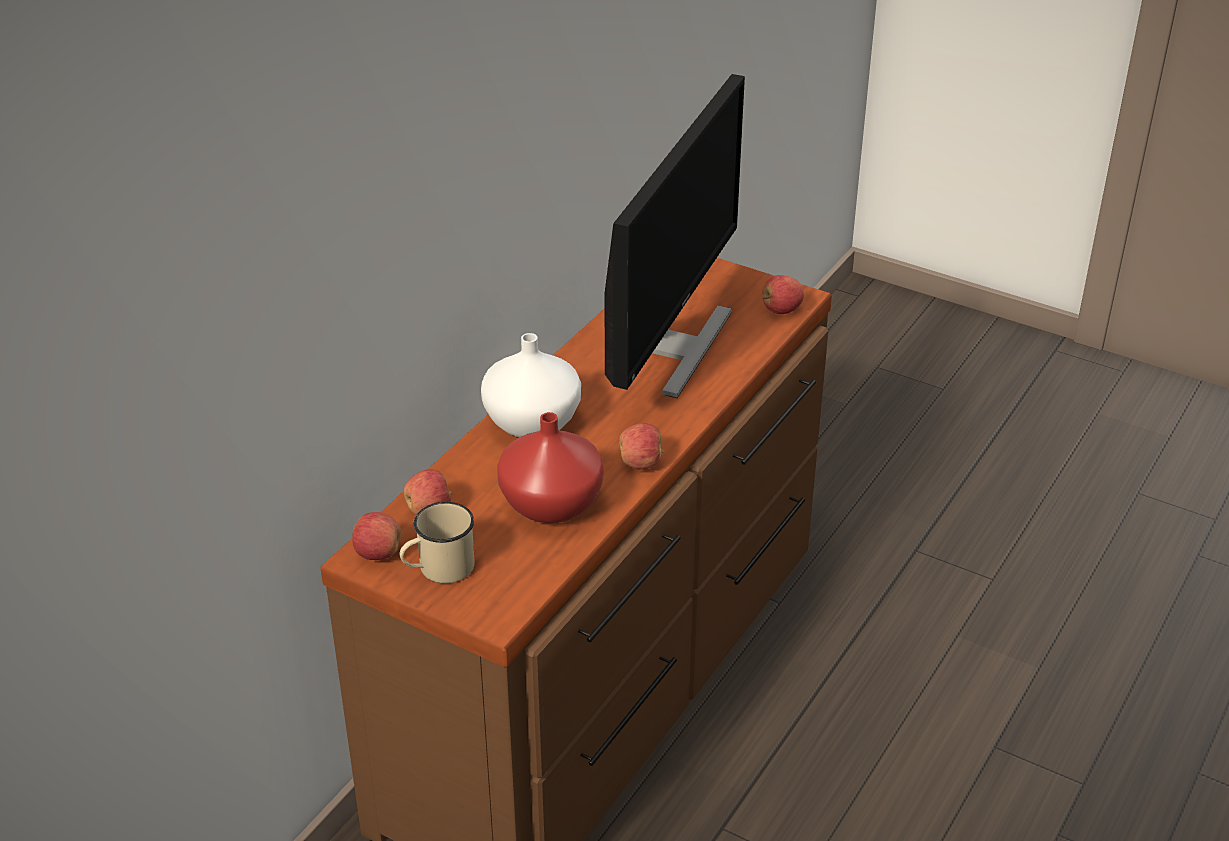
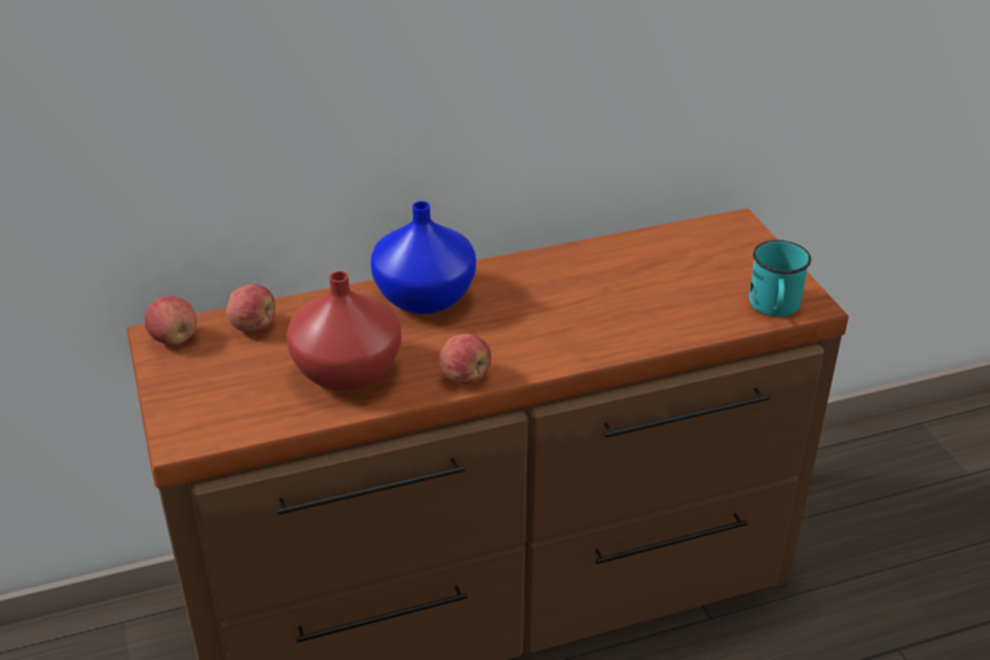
camera: 40 degrees right, 0 degrees up
(438, 569) = (196, 375): beige mug -> none
(532, 421) = (426, 296): white vase -> blue vase
(672, 347) = (626, 293): monitor -> none
(781, 310) = (774, 307): apple -> turquoise mug

